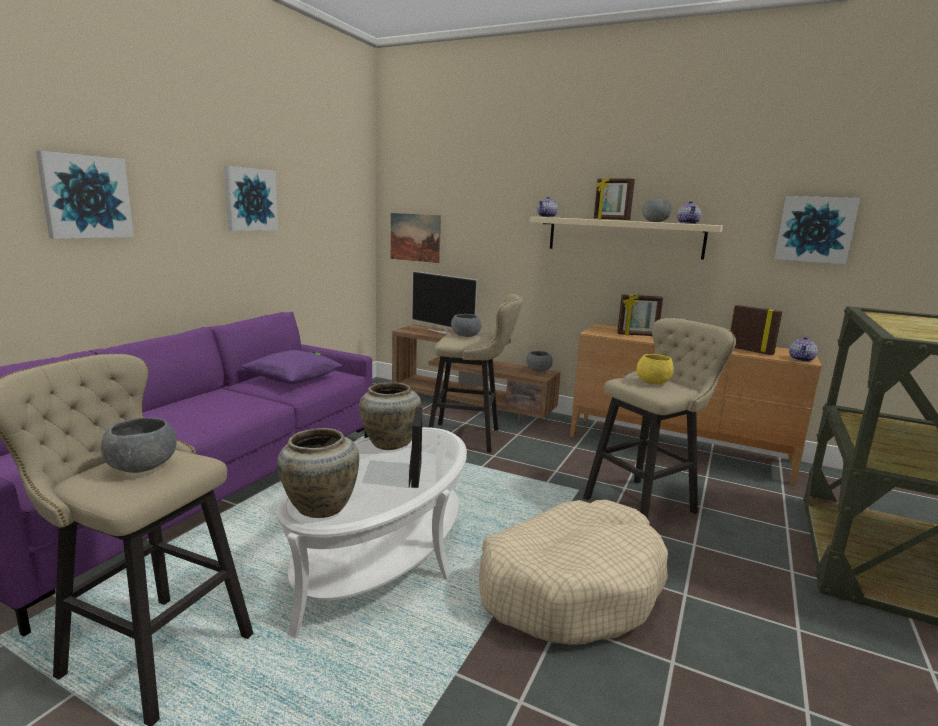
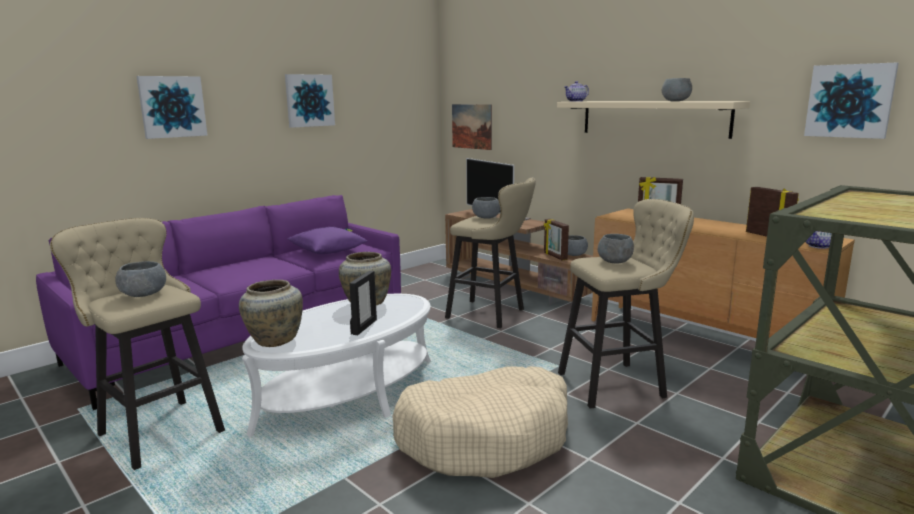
camera: 20 degrees right, 0 degrees up
(611, 219) = (634, 101): picture frame -> picture frame (554, 256)
(653, 383) = (614, 262): yellow bowl -> grey bowl
(688, 223) = (707, 101): teapot -> none

